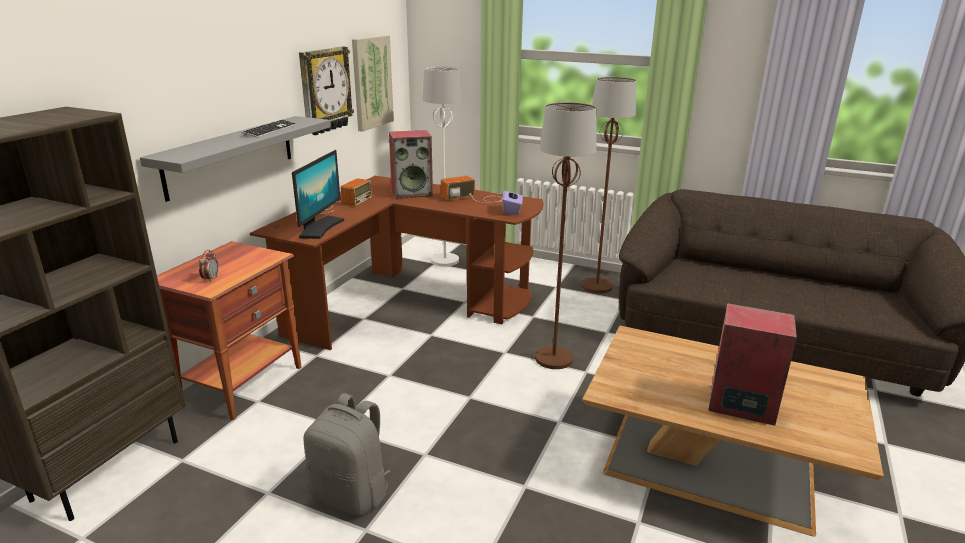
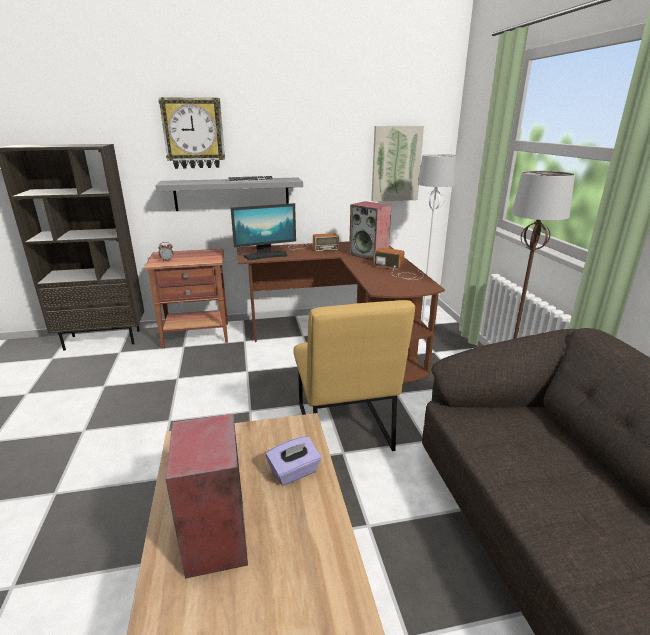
camera: 55 degrees right, 0 degrees up
(324, 90) = (334, 163): wall clock -> wall clock (193, 133)
(352, 494) = (114, 411): grey backpack -> none
(512, 211) = (393, 287): purple tissue box -> purple tissue box (294, 472)
(554, 359) = (343, 428): brown floor lamp -> yellow chair

